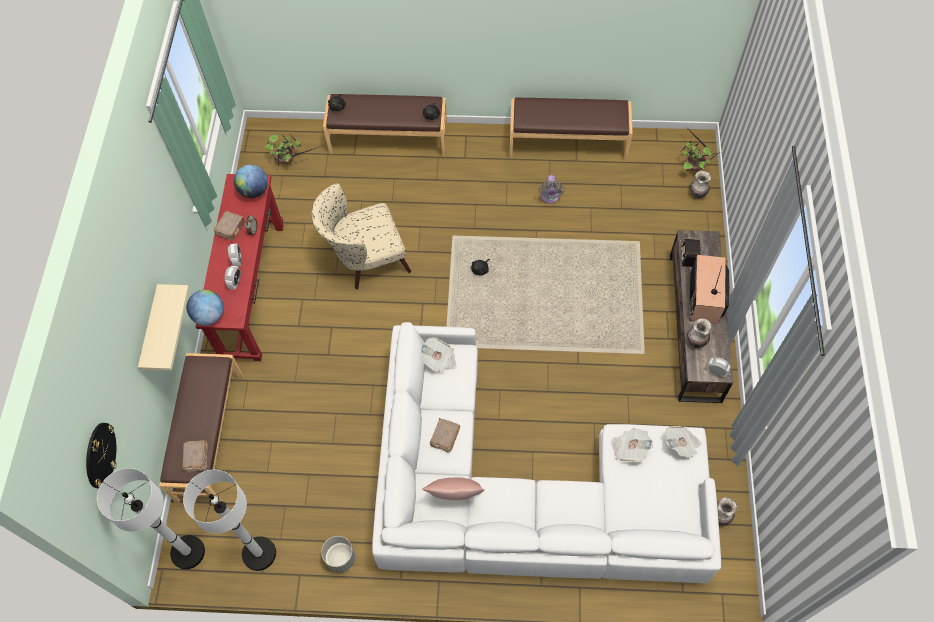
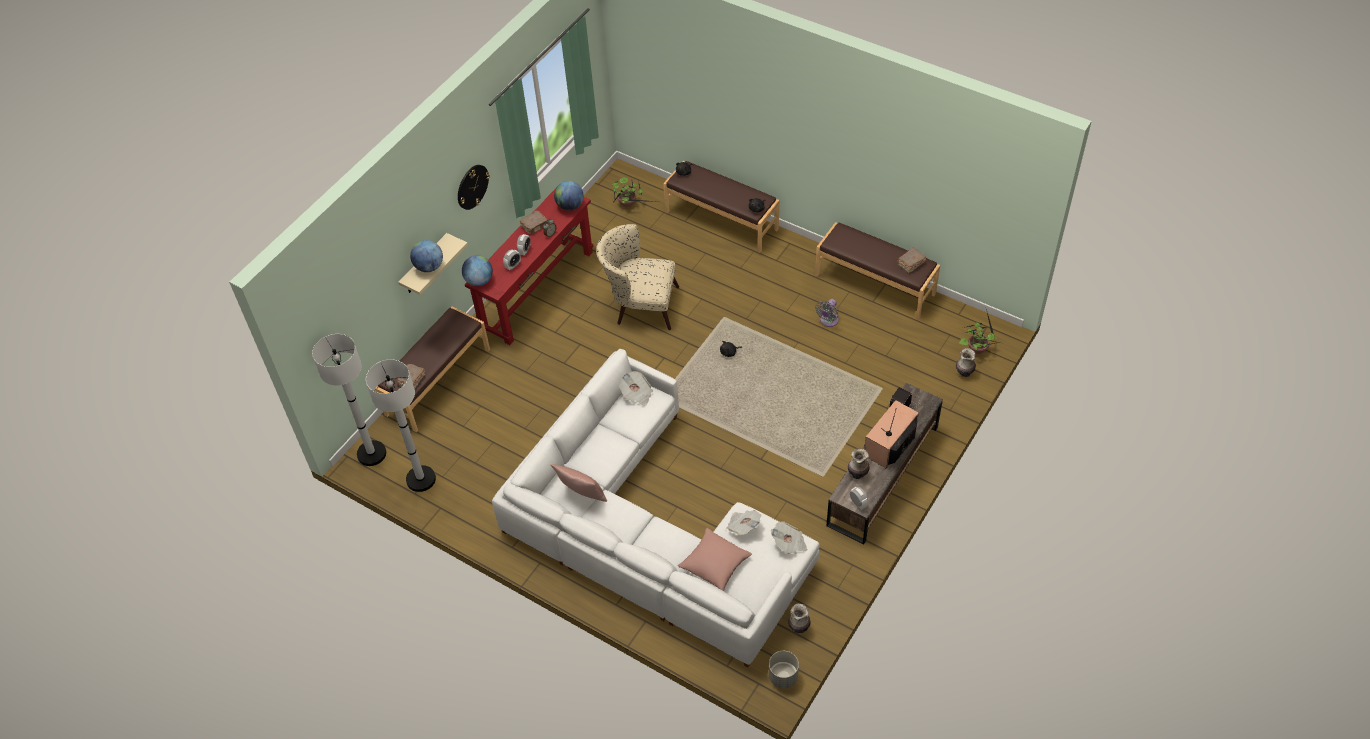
camera: 30 degrees right, 10 degrees down
(100, 455) = (334, 319): wall clock -> wall clock (472, 186)
(163, 333) = (429, 267): none -> globe
(340, 558) = (477, 511): grey planter -> grey planter (783, 676)
(444, 437) = (602, 450): brown book -> brown book (910, 263)
(630, 503) = (715, 564): none -> pink pillow

